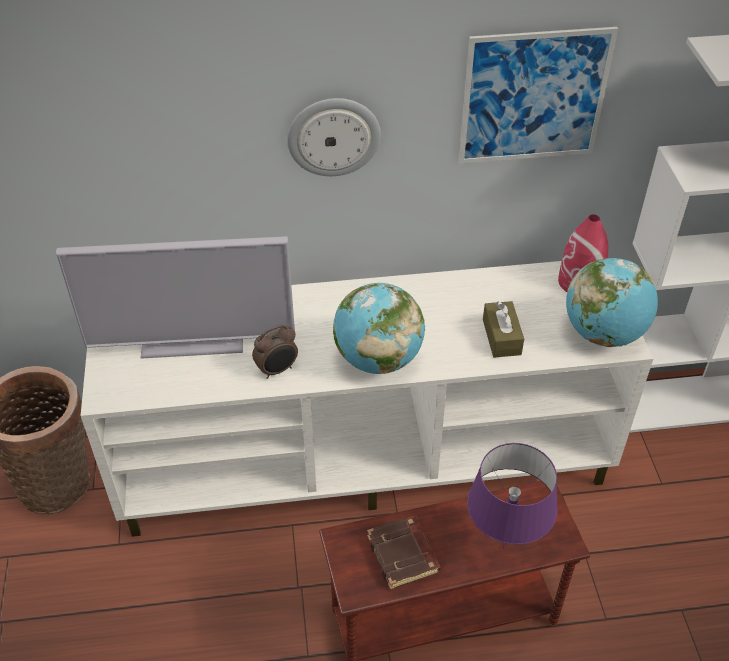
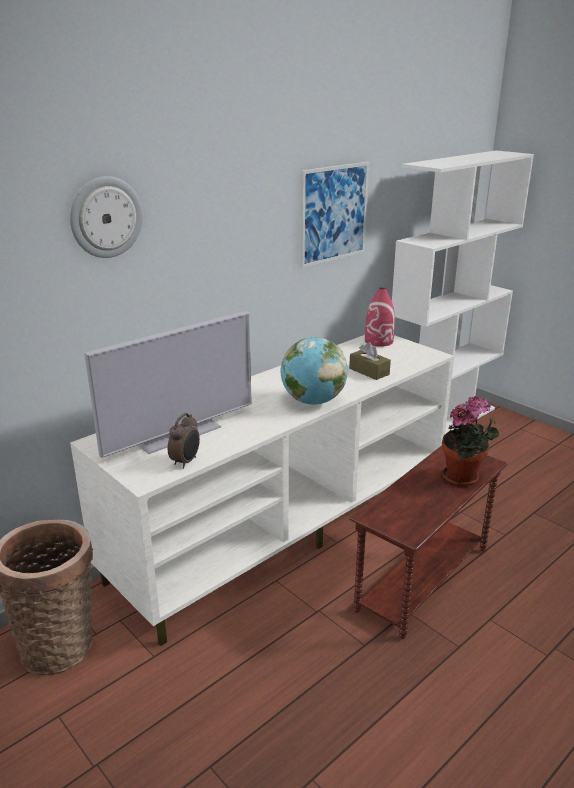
camera: 35 degrees left, 20 degrees down
(277, 370) = (256, 426): alarm clock -> alarm clock (186, 462)
(333, 136) = (232, 254): wall clock -> wall clock (106, 217)
(404, 555) = (415, 505): brown book -> none
(504, 549) = (463, 478): purple table lamp -> potted plant
(603, 334) = (418, 354): globe -> none

